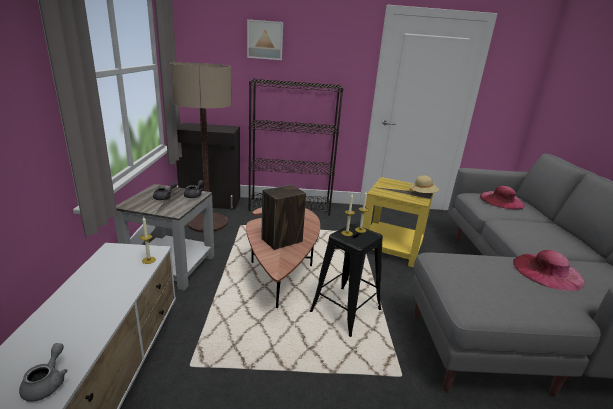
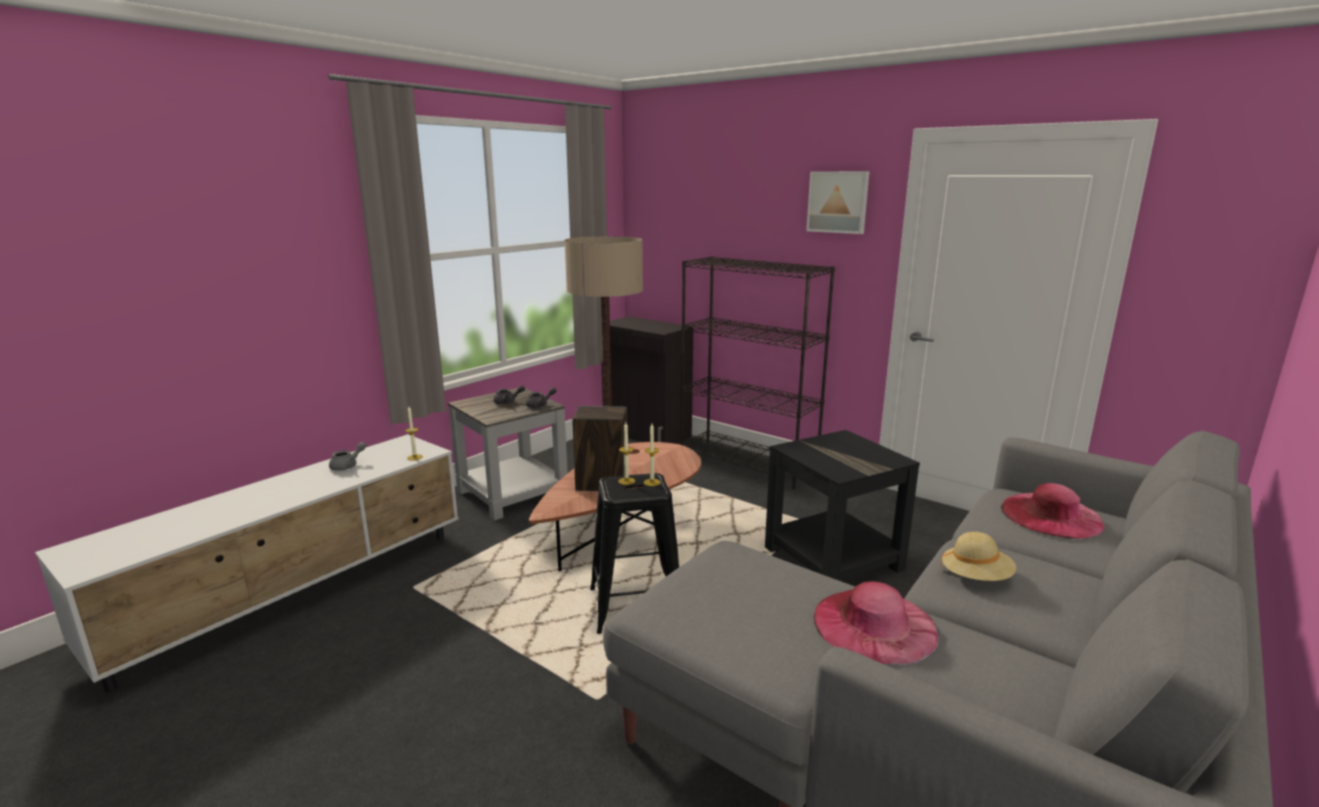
camera: 40 degrees right, 5 degrees down
(47, 383) = (236, 515): grey teapot -> grey teapot (348, 466)
(265, 40) = (729, 200): picture -> picture (838, 202)
(392, 247) = (835, 559): yellow side table -> black side table
(422, 194) = (868, 466): beige hat -> beige hat (976, 577)

